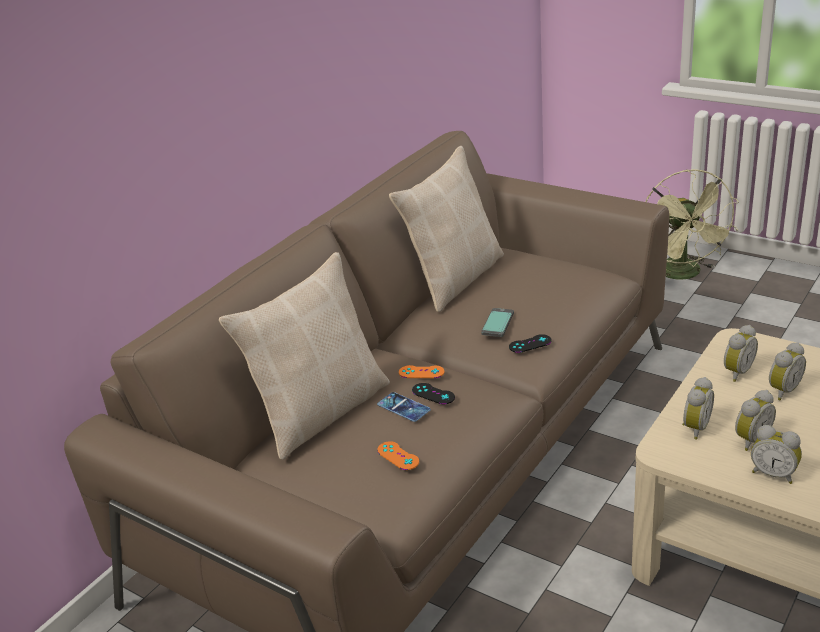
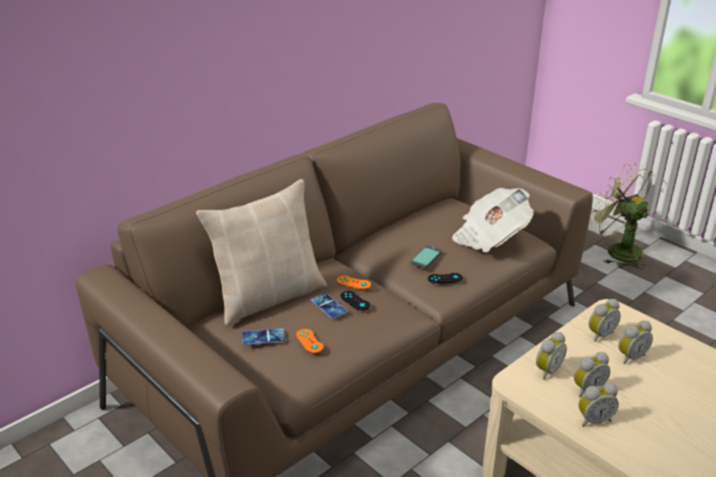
camera: 10 degrees right, 0 degrees up
(337, 464) = (263, 337): none -> phone
(455, 278) = (410, 217): beige pillow -> none
(563, 283) = (489, 237): none -> newspaper
(684, 274) = (616, 250): green fan -> green fan turned 135 degrees clockwise
(773, 473) = (593, 419): alarm clock -> alarm clock turned 60 degrees counterclockwise

